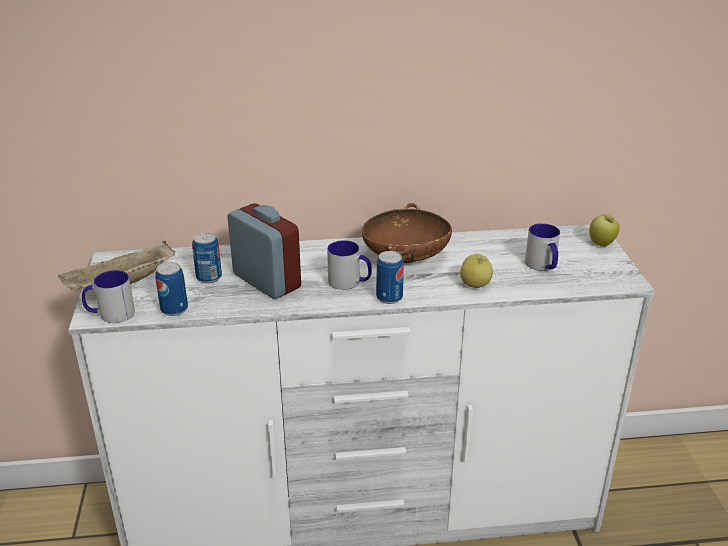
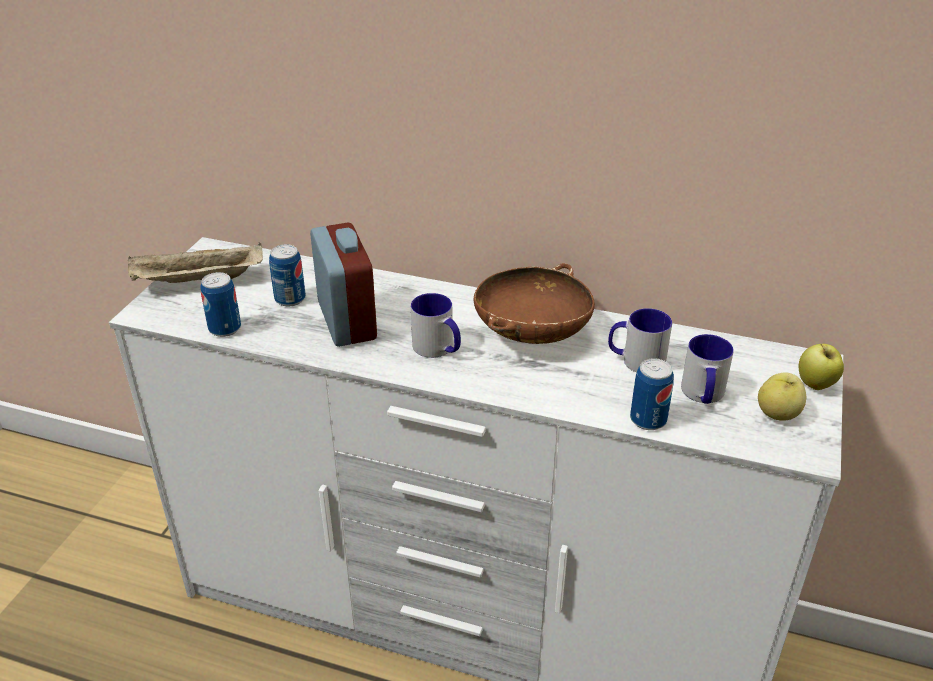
camera: 25 degrees right, 5 degrees up
(110, 314) = (159, 316): mug -> mug (635, 360)
(389, 297) = (469, 382): can -> can (648, 420)
(475, 284) = (591, 395): apple -> apple (778, 414)

